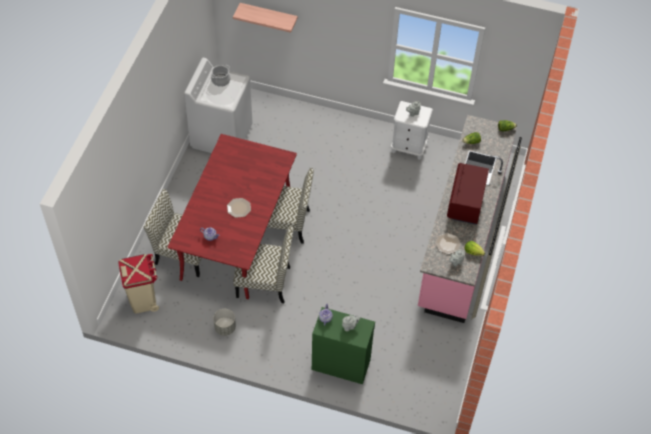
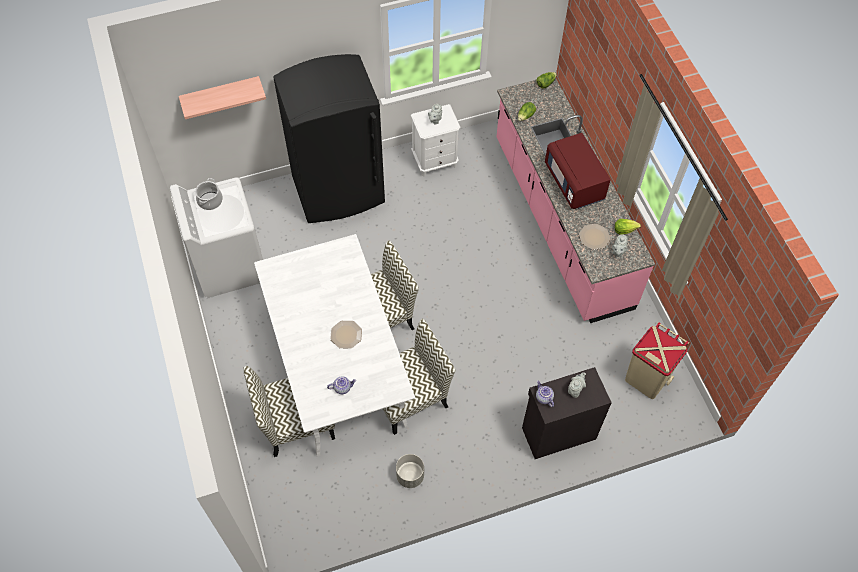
camera: 35 degrees left, 5 degrees up
(143, 299) = (295, 506): beige trash can -> beige trash can (646, 379)
(236, 235) = (337, 364): red dining table -> white dining table
(328, 130) = (339, 191): none -> black fridge
(340, 363) = (557, 432): green cabinet -> black cabinet

